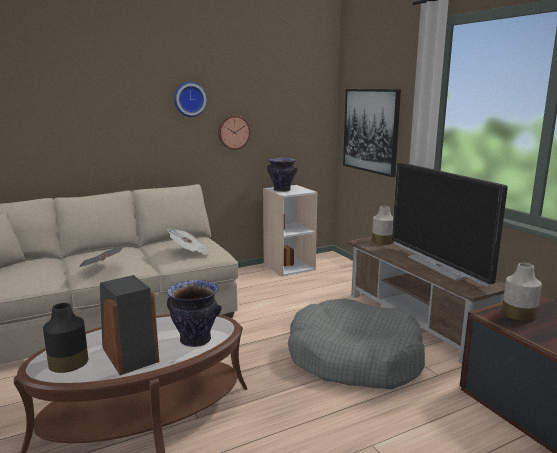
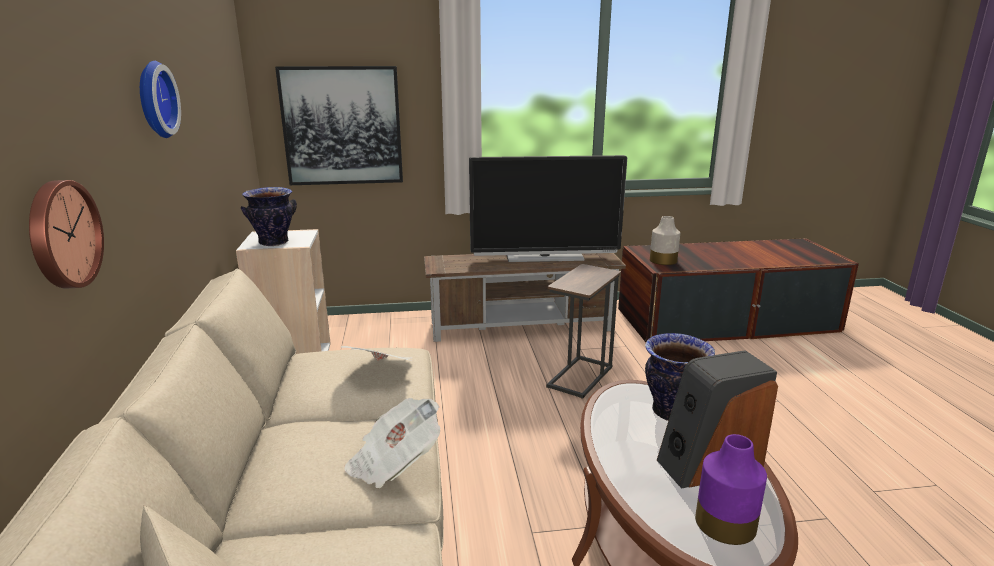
camera: 70 degrees left, 5 degrees up
(68, 362) = (726, 522): black vase -> purple vase
(233, 132) = (198, 159): wall clock -> wall clock (62, 234)
(354, 358) = (580, 376): grey dog bed -> brown side table
(382, 241) = (446, 260): beige vase -> none

